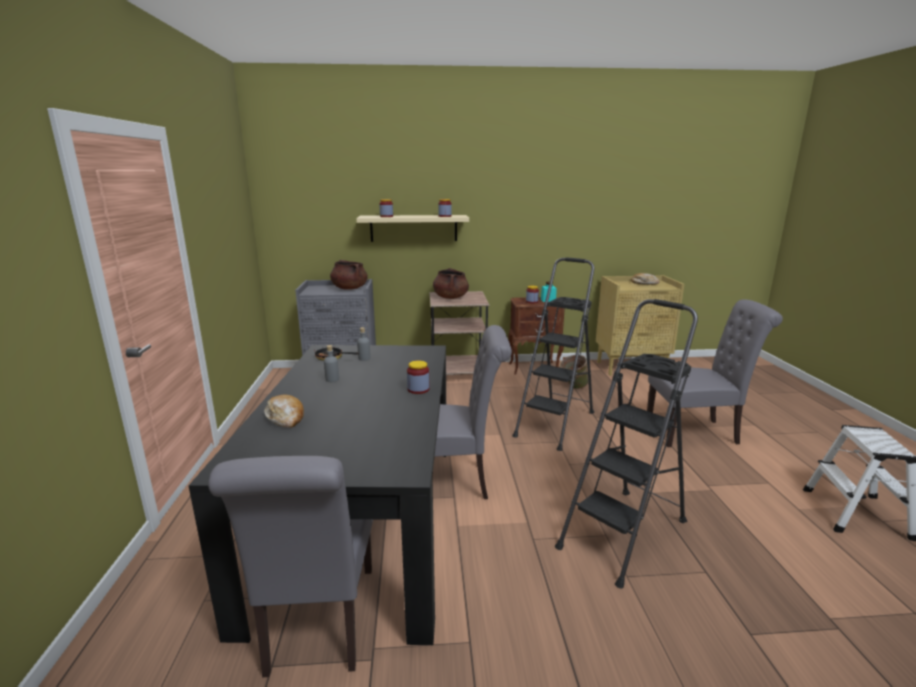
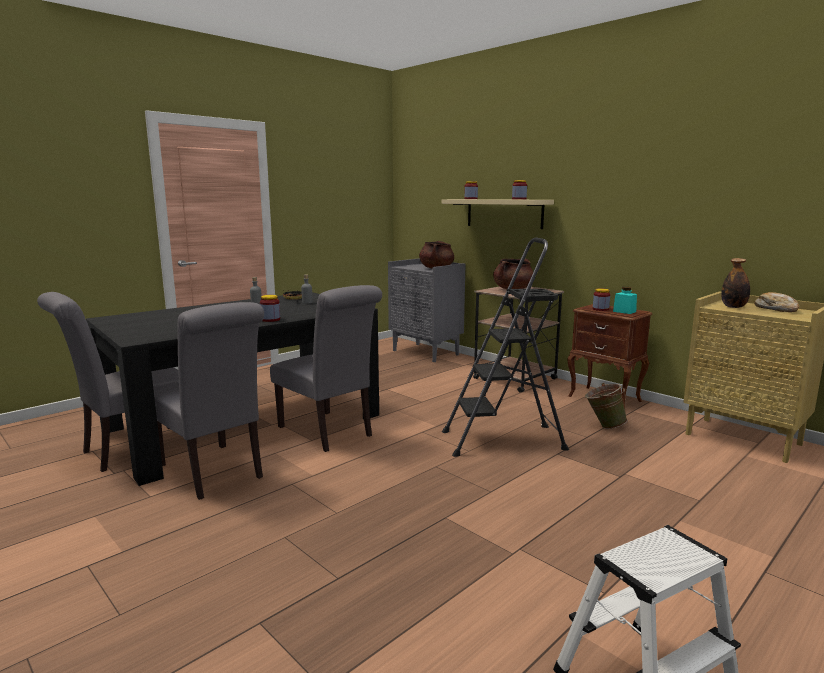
camera: 50 degrees right, 5 degrees down
(286, 417) = (183, 311): bread -> none
(624, 532) = (353, 520): step ladder -> none
(628, 286) = (733, 307): none -> bottle
(697, 432) = (648, 517): grey chair -> grey chair (214, 473)

